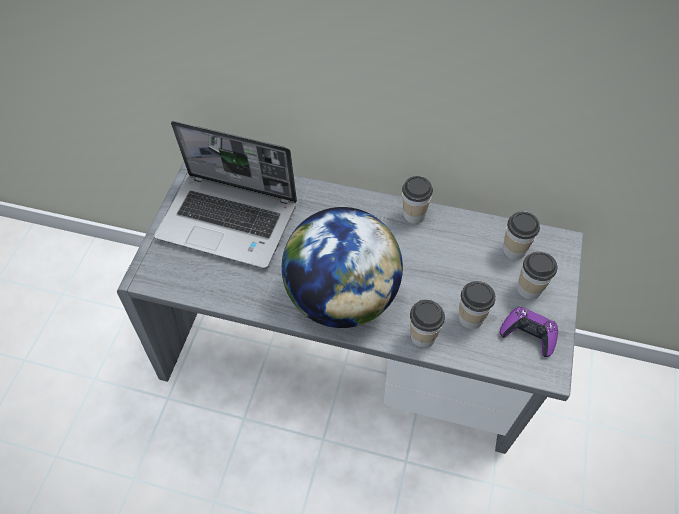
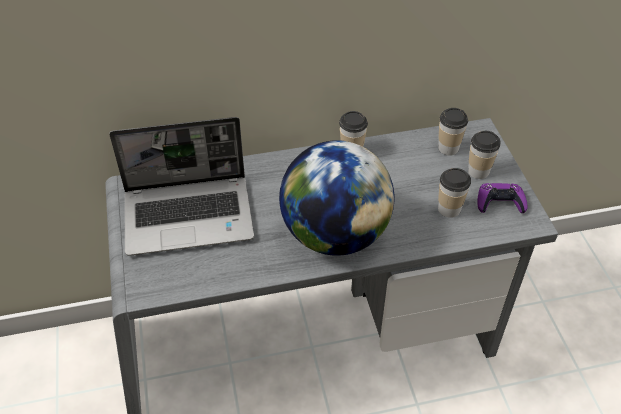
camera: 30 degrees left, 10 degrees down
(423, 336) = (421, 237): cup -> none

